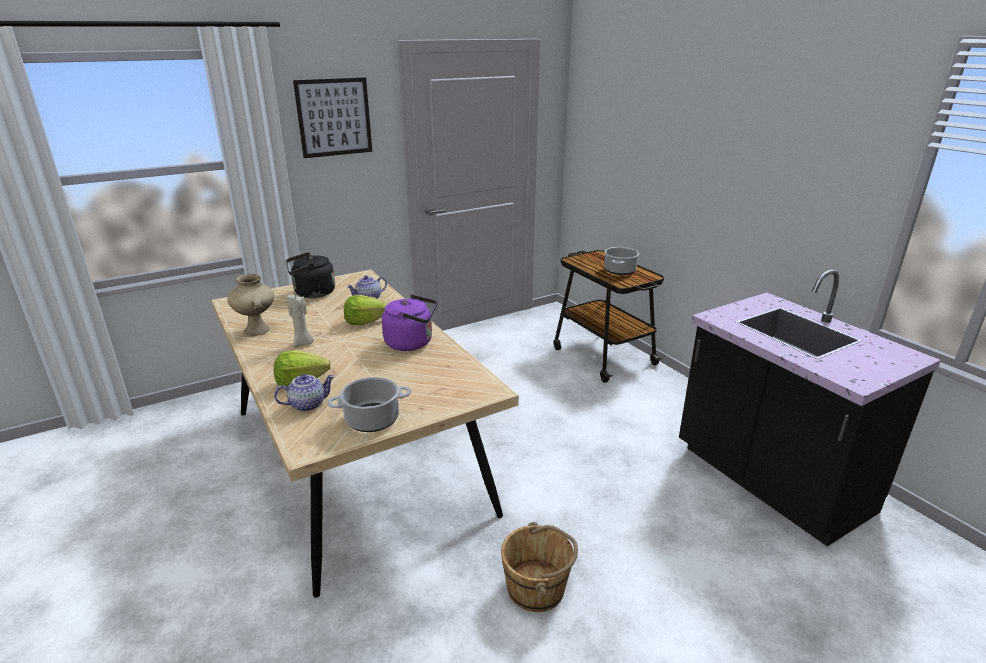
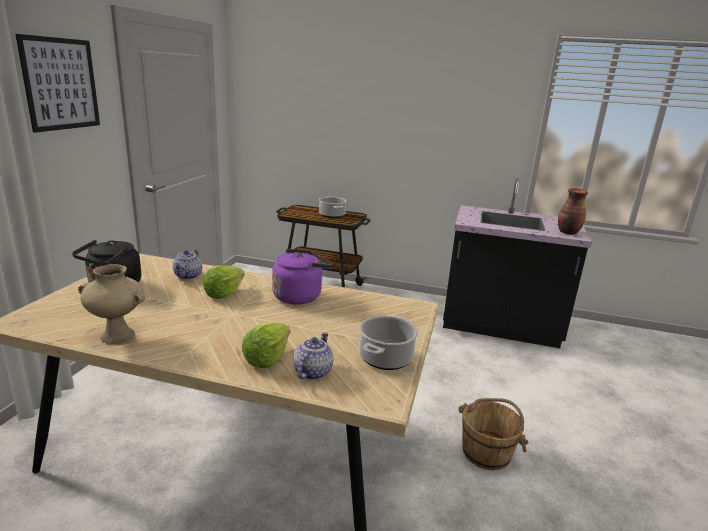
camera: 45 degrees left, 5 degrees down
(303, 343) = (199, 329): beige candle -> none
(853, 372) = (567, 232): none -> vase

